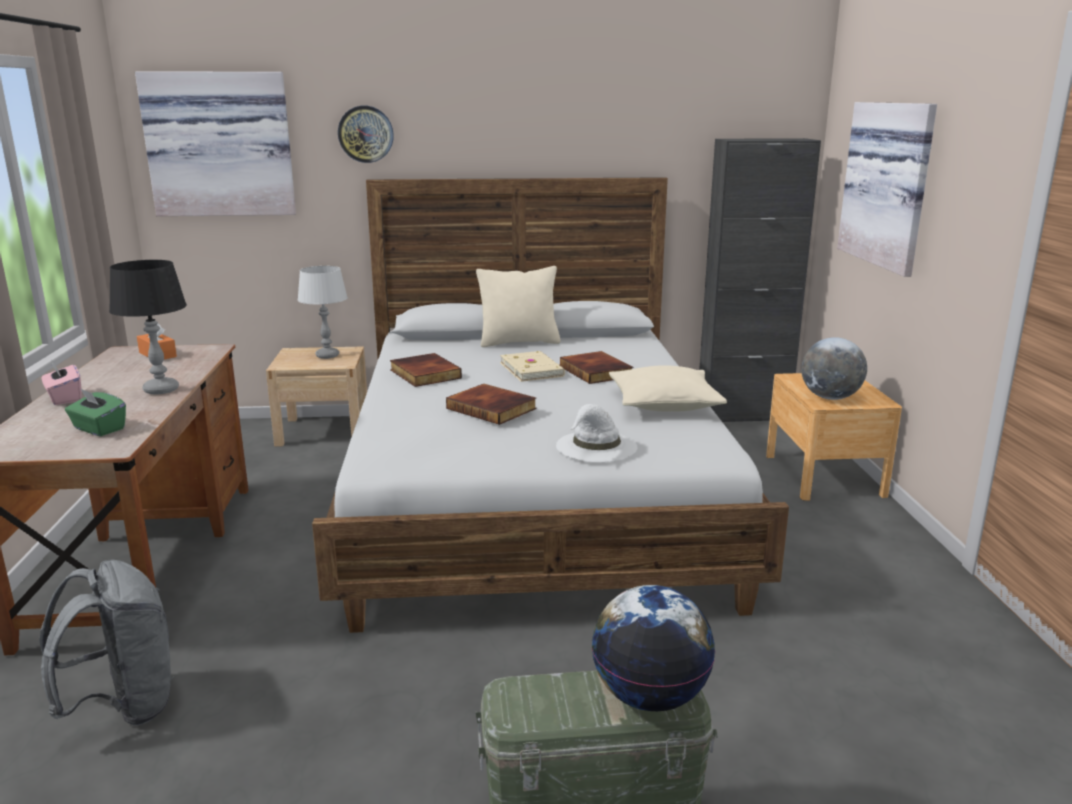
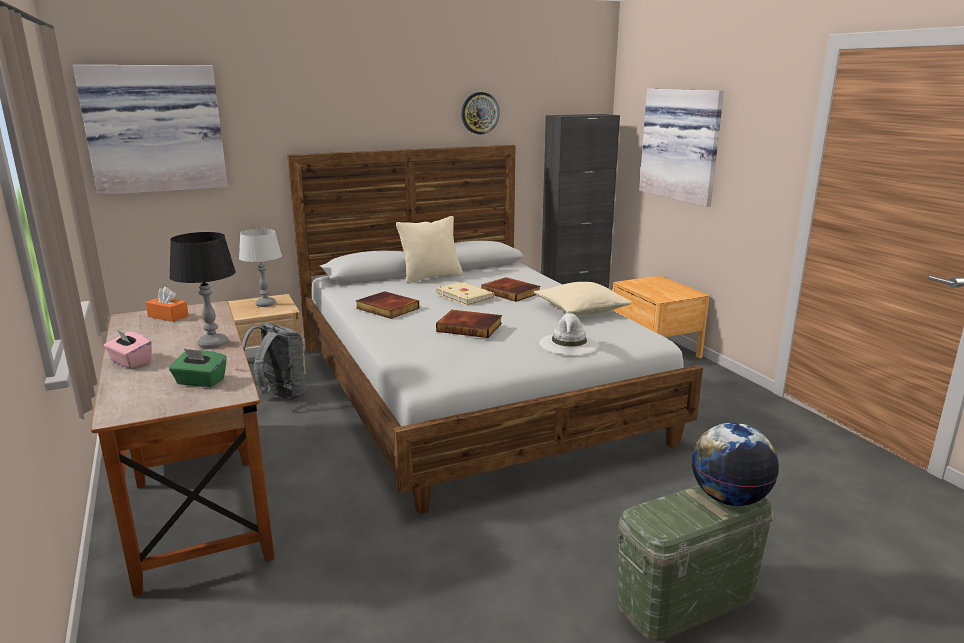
camera: 20 degrees left, 0 degrees up
(124, 706) = (282, 609): grey backpack -> grey backpack (278, 397)
(366, 134) = (284, 117): wall clock -> wall clock (479, 113)
(830, 398) = (662, 294): globe -> none

